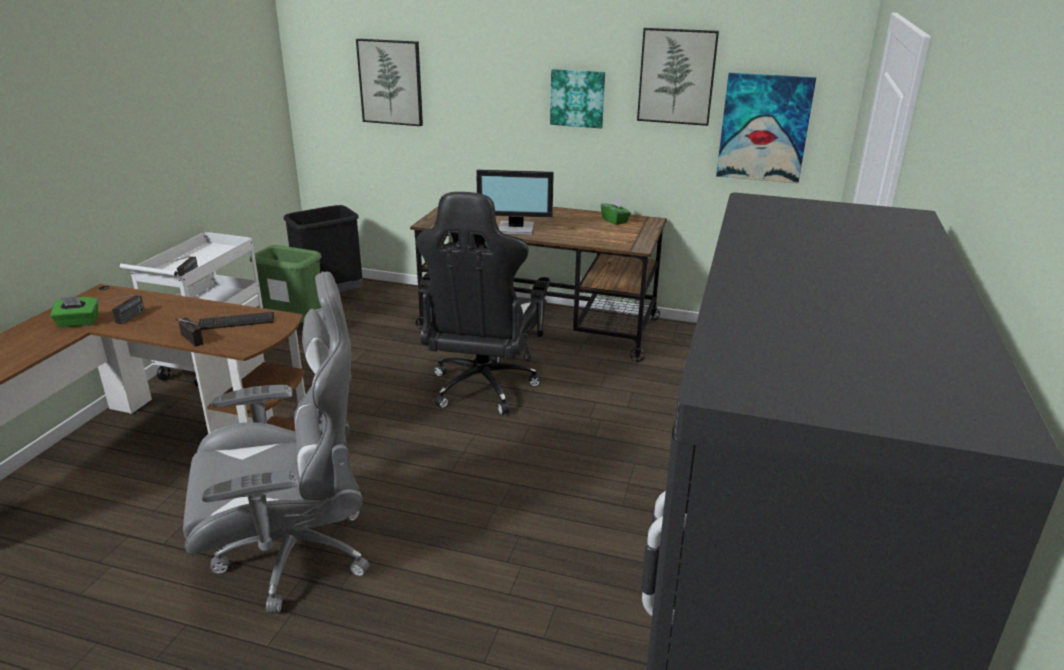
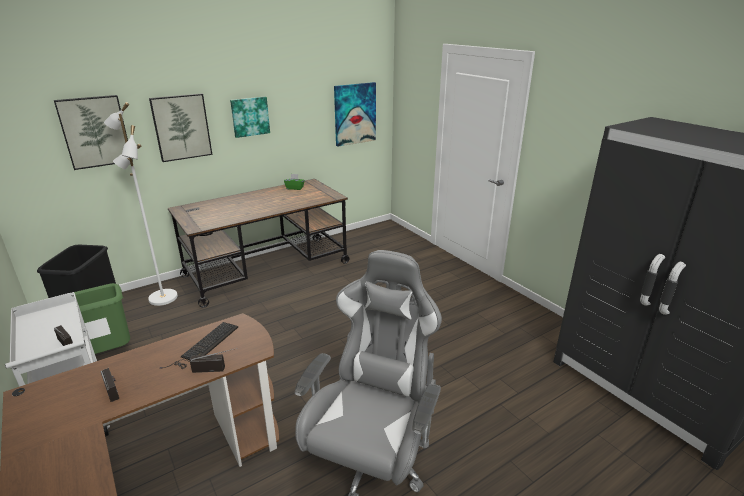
camera: 50 degrees left, 0 degrees up
(78, 323) = (71, 424): green tissue box -> none
(406, 303) = (162, 298): none -> white floor lamp
(484, 384) = (297, 313): black office chair -> none
(516, 229) = (256, 211): monitor -> none
(677, 76) = (307, 92): picture -> picture (181, 127)

